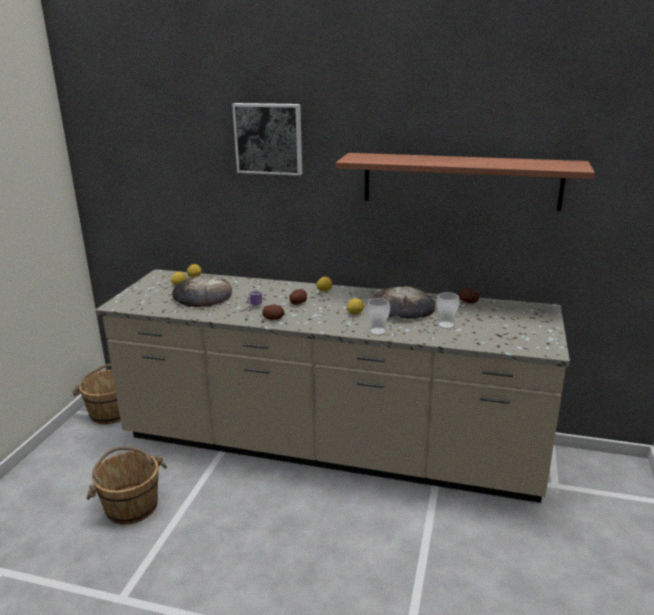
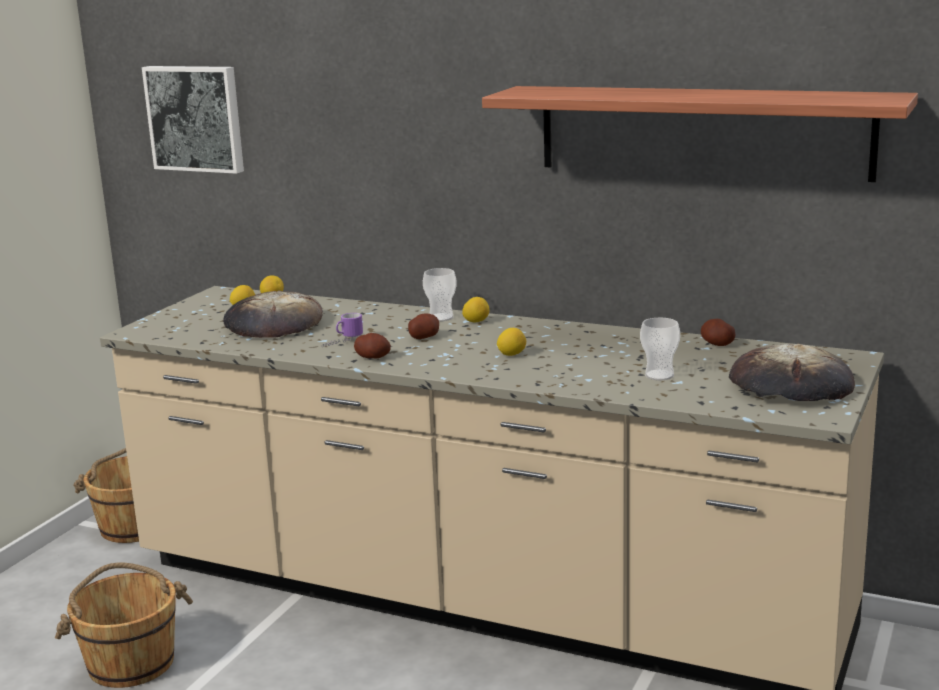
camera: 10 degrees right, 5 degrees down
(269, 138) = (391, 65): picture -> picture (196, 118)
(378, 331) = (537, 380): cup -> cup (441, 317)
(402, 309) = (595, 350): bread -> bread (790, 386)

